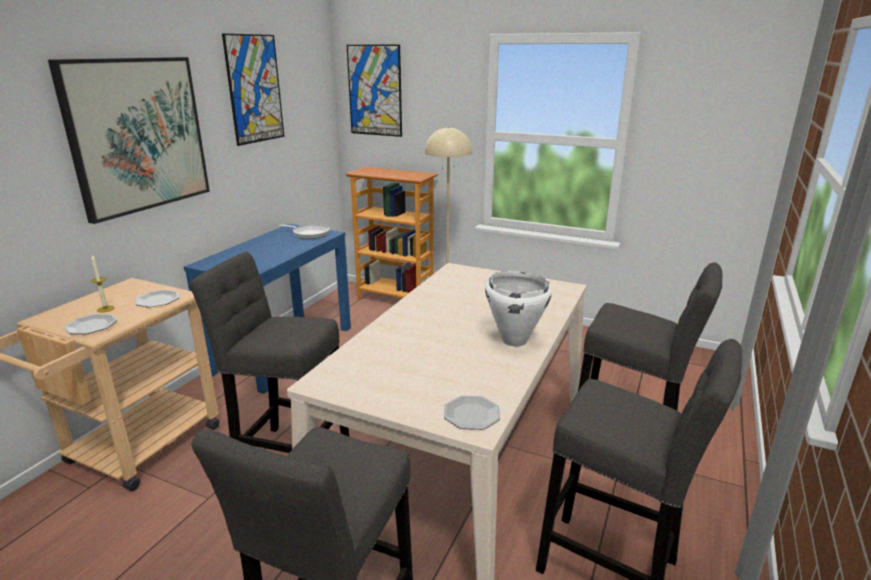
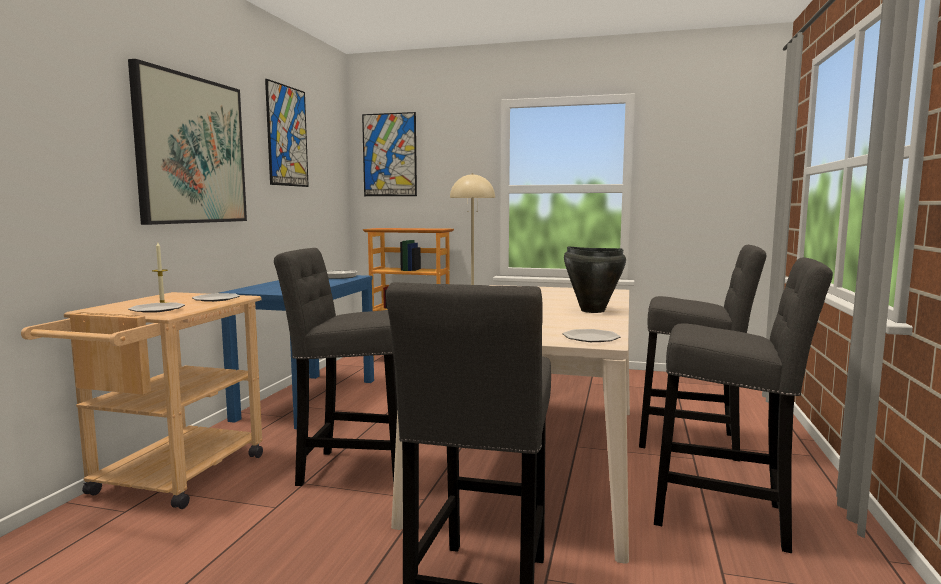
camera: 10 degrees left, 15 degrees down
(514, 340) = (592, 310): white cooking pot -> black cooking pot

